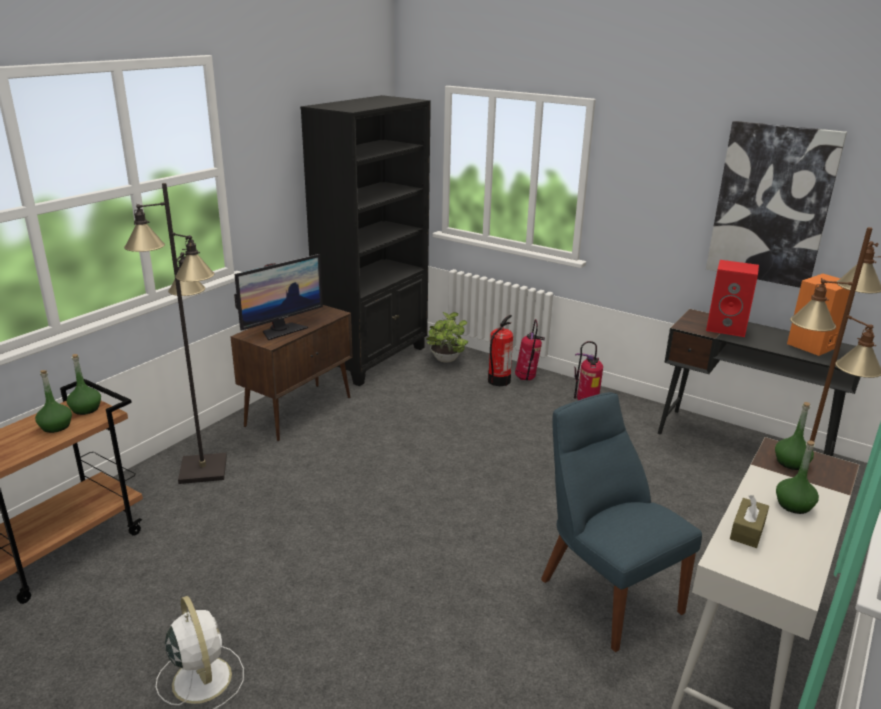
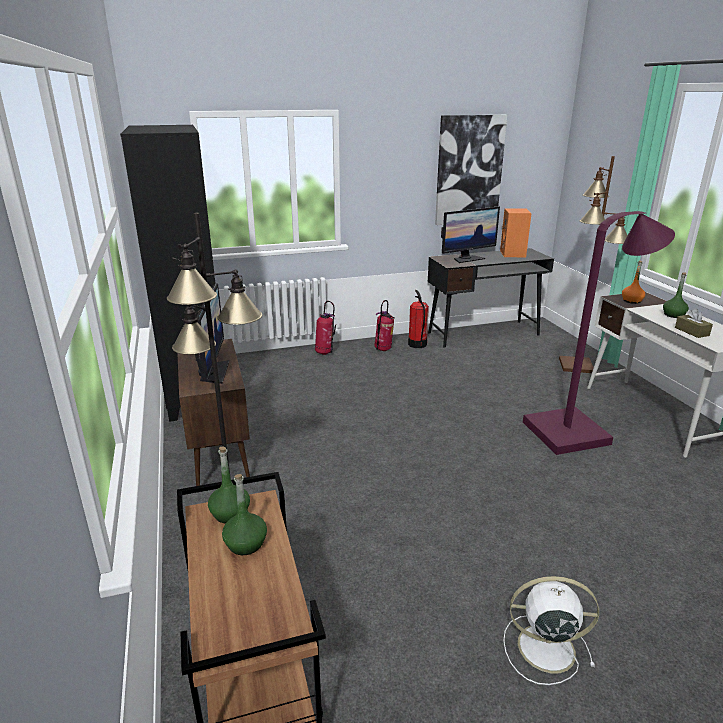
camera: 50 degrees left, 0 degrees up
(445, 360) = (252, 367): potted plant -> none
(498, 381) = (312, 362): fire extinguisher -> fire extinguisher (417, 344)
(605, 592) = (576, 431): blue chair -> purple floor lamp
(727, 328) = (467, 259): red speaker -> monitor
(791, 462) = (632, 301): green bottle -> orange bottle

